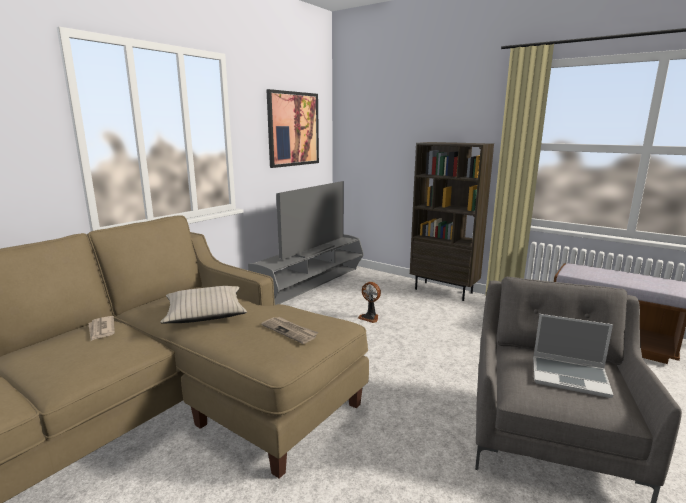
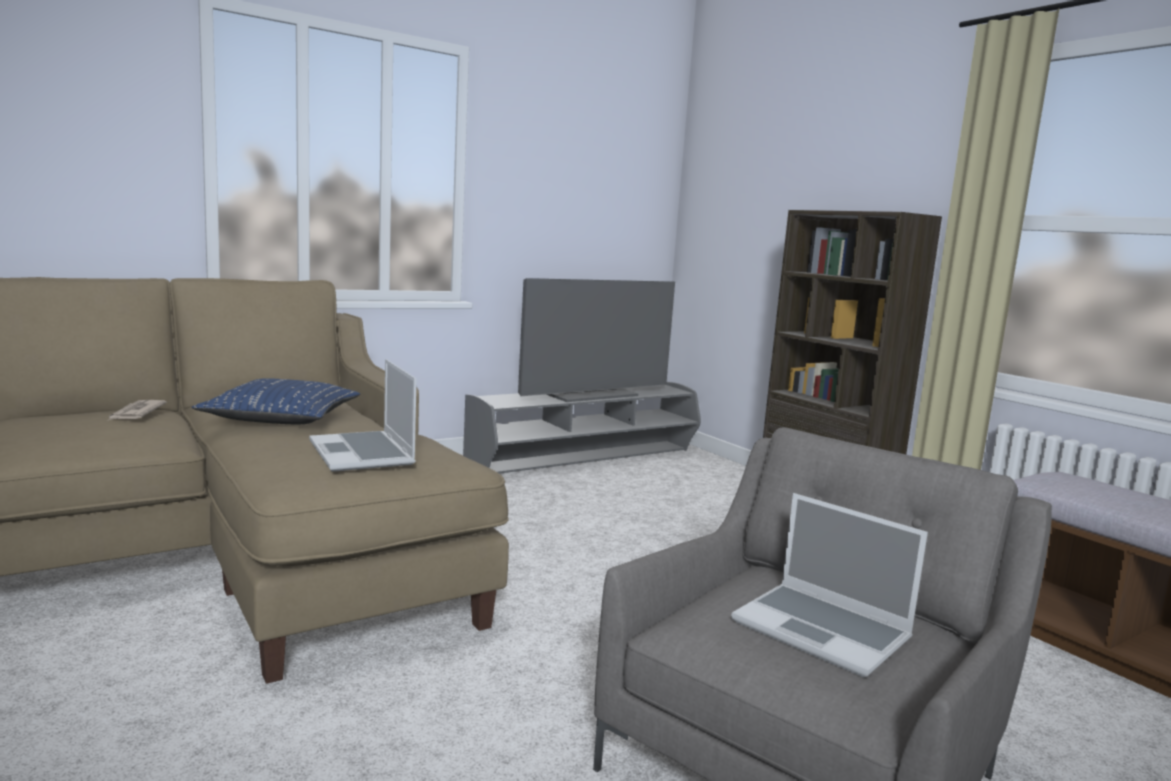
camera: 20 degrees right, 5 degrees down
(205, 313) = (282, 418): beige pillow -> blue pillow
(290, 331) = (363, 454): newspaper -> laptop
(293, 129) = (593, 183): picture -> none
(370, 317) = (638, 518): fan -> none

